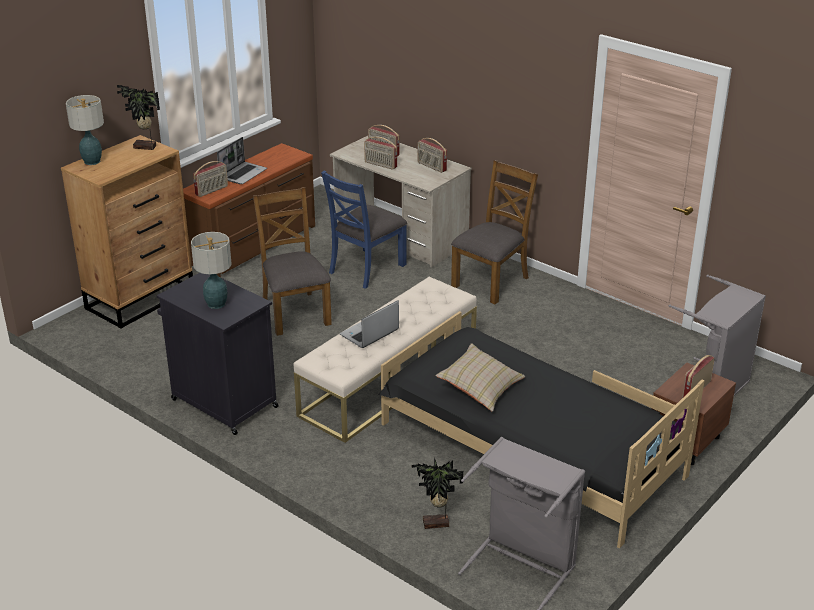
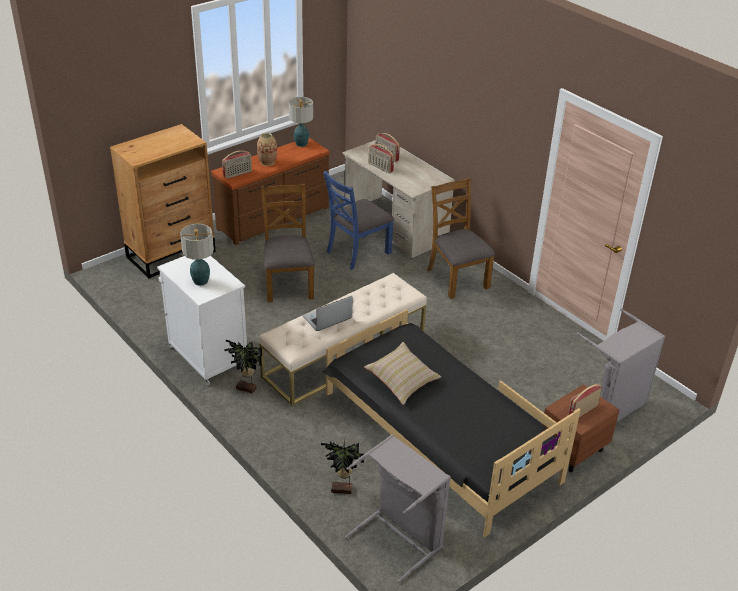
camera: 10 degrees right, 5 degrees up
(92, 161) = (136, 144): table lamp -> table lamp (301, 144)
(145, 148) = (180, 136): potted plant -> potted plant (246, 389)
(222, 402) = (207, 355): black cabinet -> white cabinet
(243, 174) = (267, 161): laptop -> vase
(431, 167) = (421, 174): radio -> none
(491, 282) = (457, 278): brown chair -> brown chair turned 75 degrees counterclockwise

